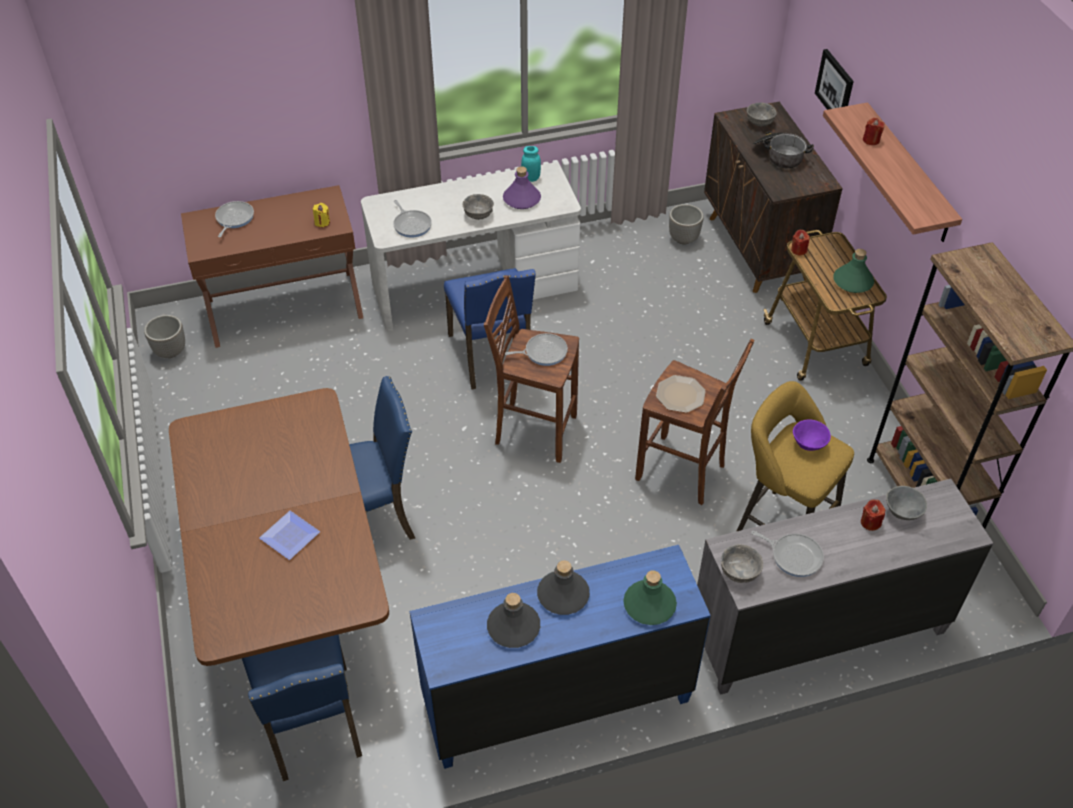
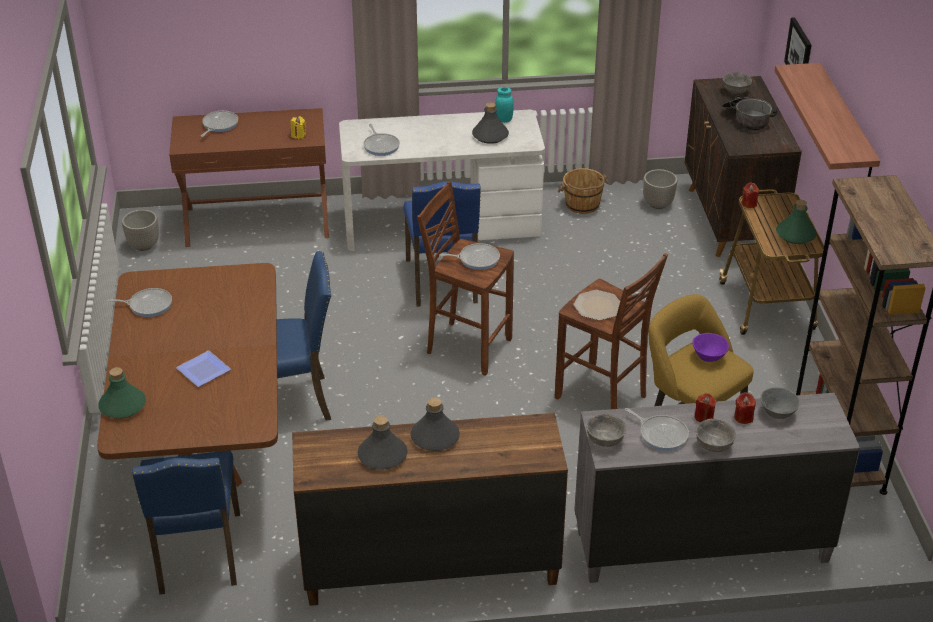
camera: 10 degrees right, 10 degrees down
(209, 459) = (148, 305): none -> frying pan
(478, 215) = (445, 144): grey bowl -> grey bowl (713, 445)
(522, 199) = (490, 136): purple bottle -> grey bottle
(556, 701) = (429, 566): blue dresser -> brown dresser
(610, 248) = (582, 204): none -> brown bucket
(649, 605) = (512, 455): green bottle -> green bottle (122, 406)
(871, 140) = (813, 92): red candle -> red candle (703, 417)

